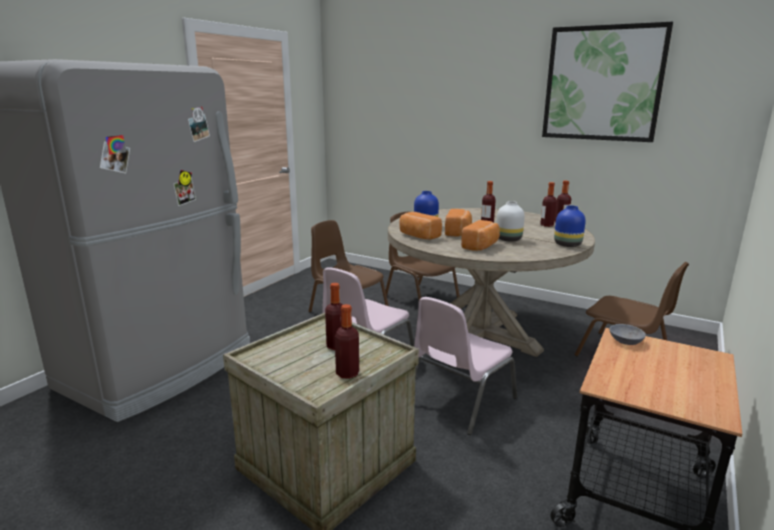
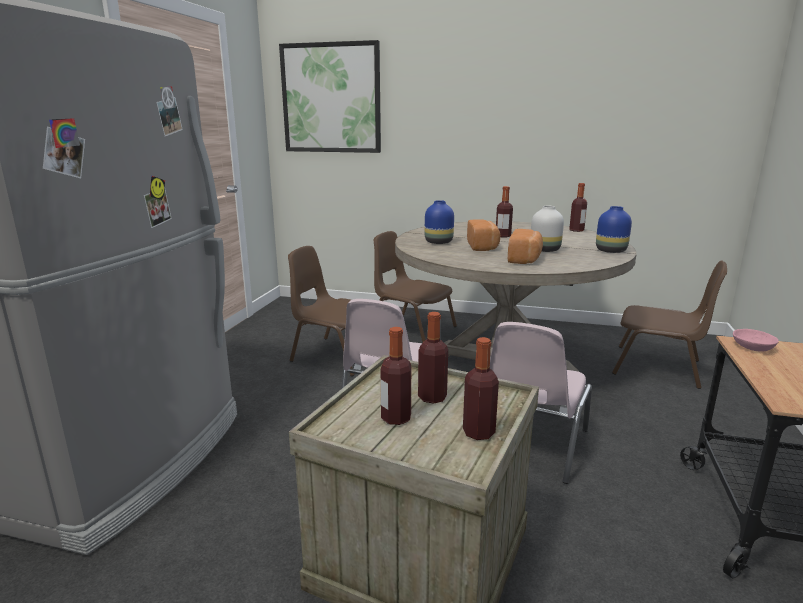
camera: 15 degrees left, 0 degrees up
(418, 236) = (443, 253): bread -> none
(547, 225) = (565, 233): bottle -> bottle (396, 418)
(602, 84) = (604, 77): picture -> picture (331, 98)
(624, 340) = (751, 347): grey bowl -> pink bowl

